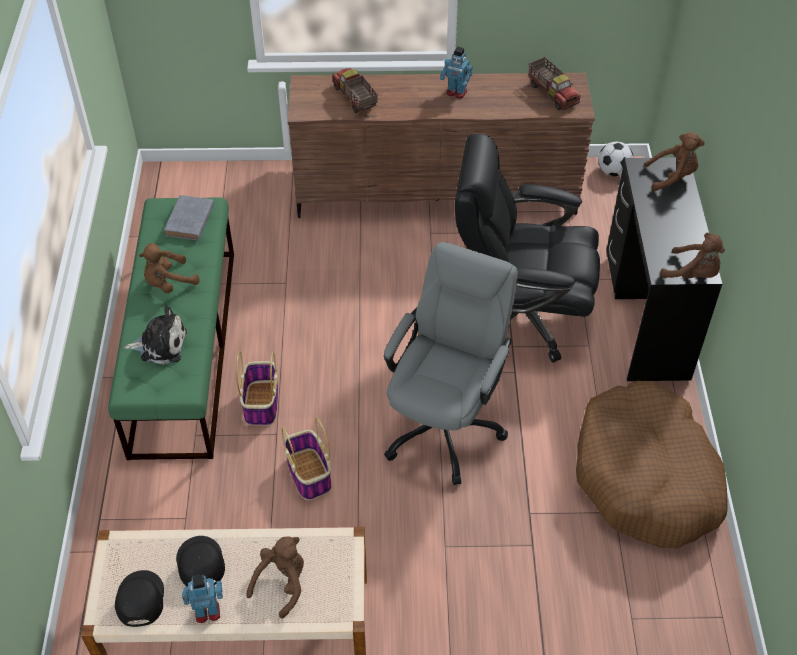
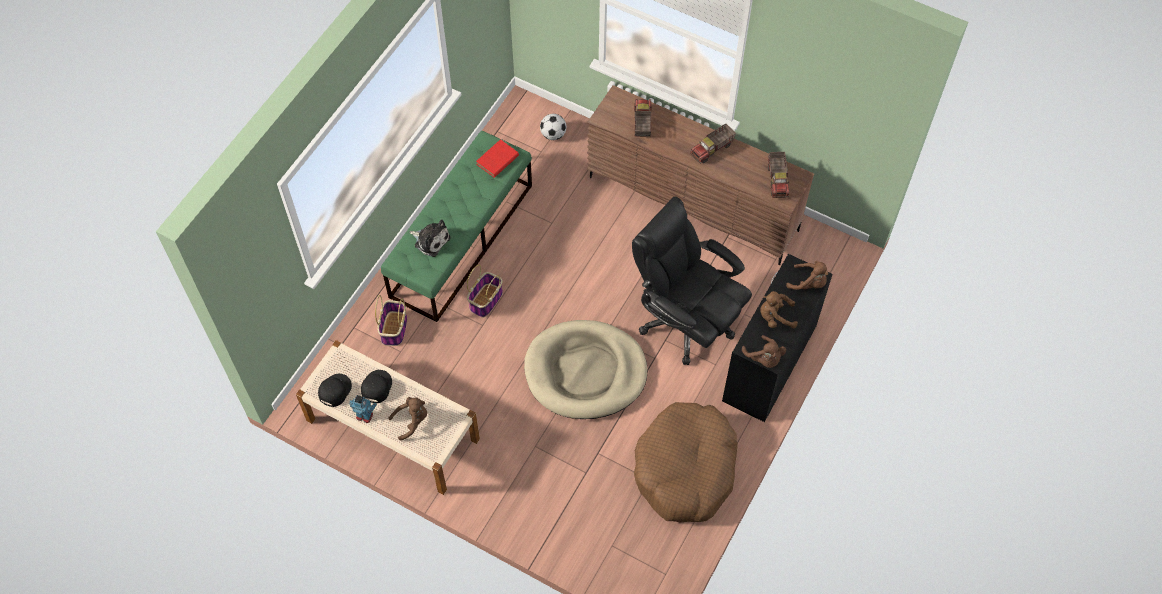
camera: 30 degrees right, 10 degrees up
(169, 283) = (459, 200): brown plush toy -> brown plush toy (775, 317)
(189, 222) = (496, 161): grey book -> red book
(309, 475) = (485, 361): basket -> basket (394, 329)
(444, 426) = (585, 372): grey office chair -> beige dog bed
(456, 92) = (712, 149): toy robot -> toy truck
(613, 171) = (832, 243): football -> football (553, 134)

